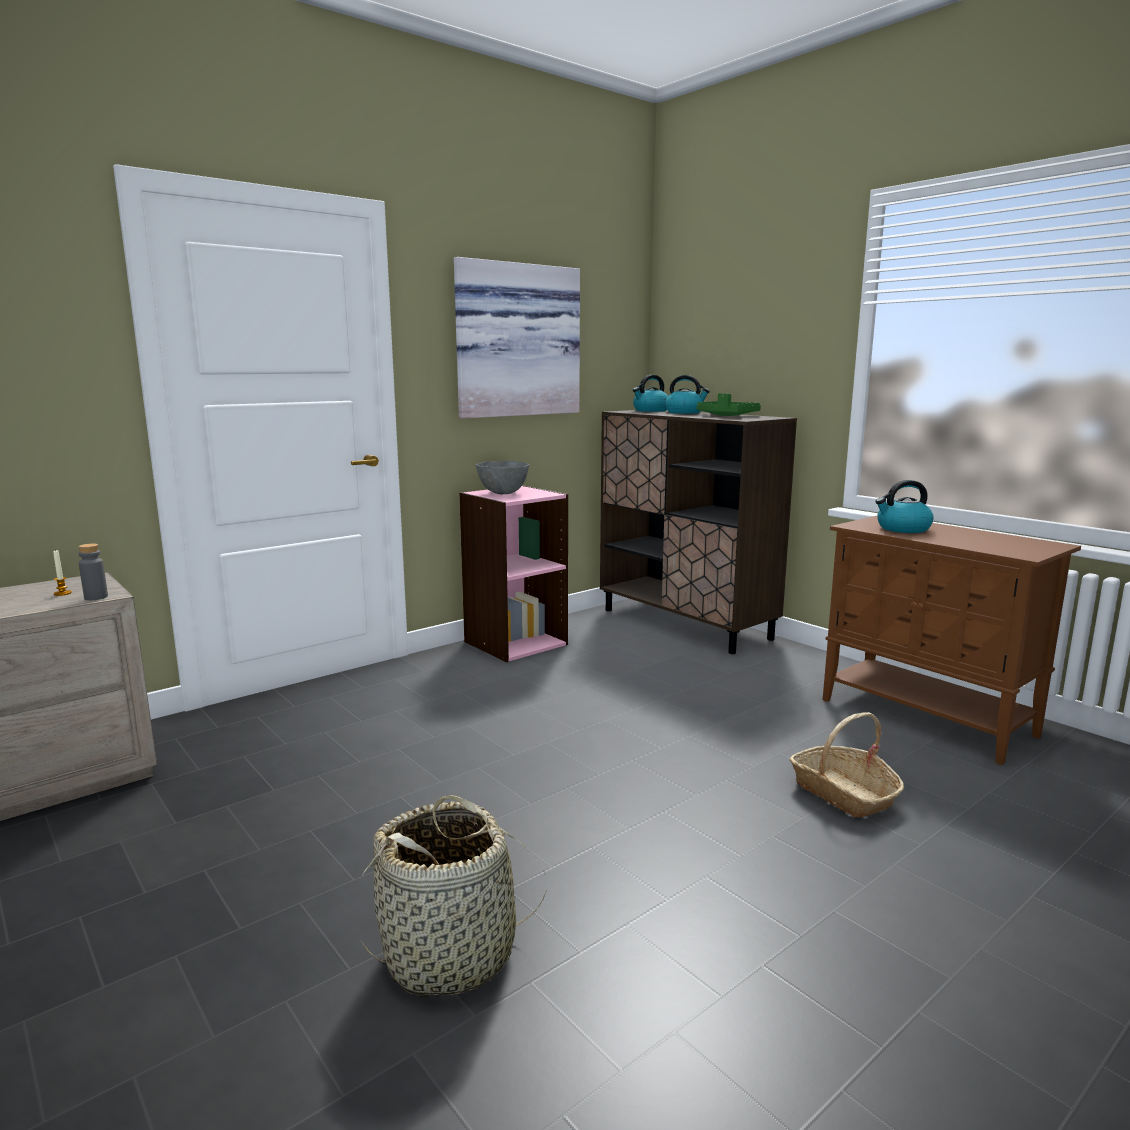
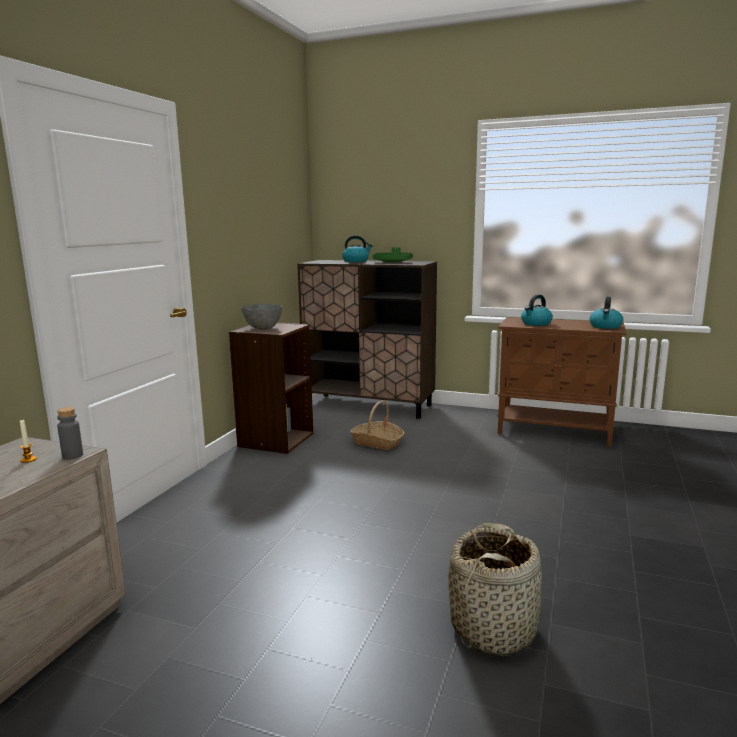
camera: 30 degrees left, 0 degrees up
(515, 642) = (275, 440): pink bookcase -> brown bookcase
(516, 341) = (250, 213): picture -> none
(650, 410) = (327, 261): kettle -> kettle (605, 326)
(843, 793) = (566, 479): basket -> basket (377, 442)

